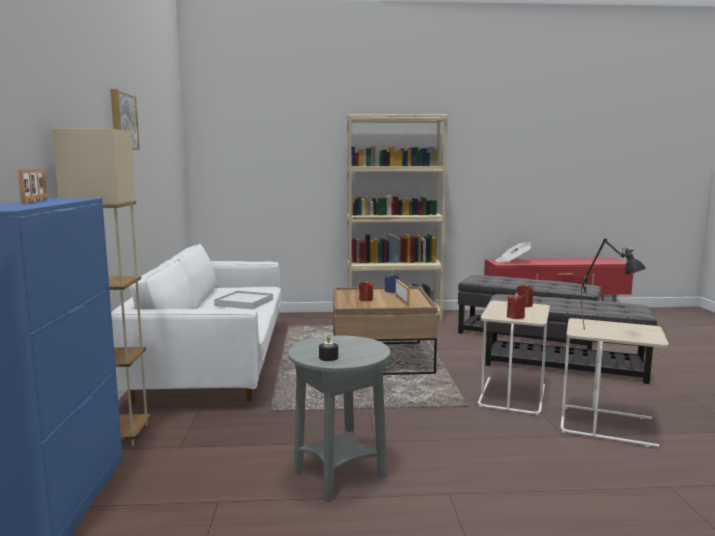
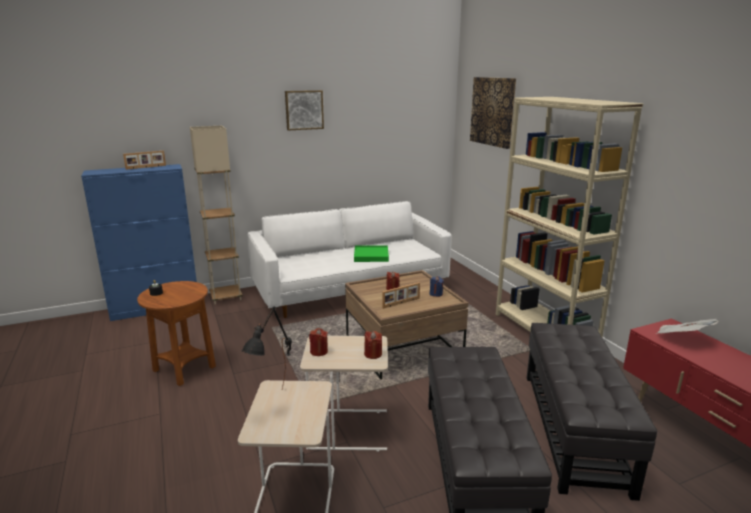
camera: 70 degrees right, 10 degrees up
(244, 302) = (371, 256): white tray -> green tray
(258, 136) = (492, 111): none -> picture
(339, 475) = (184, 369): grey side table -> brown side table

